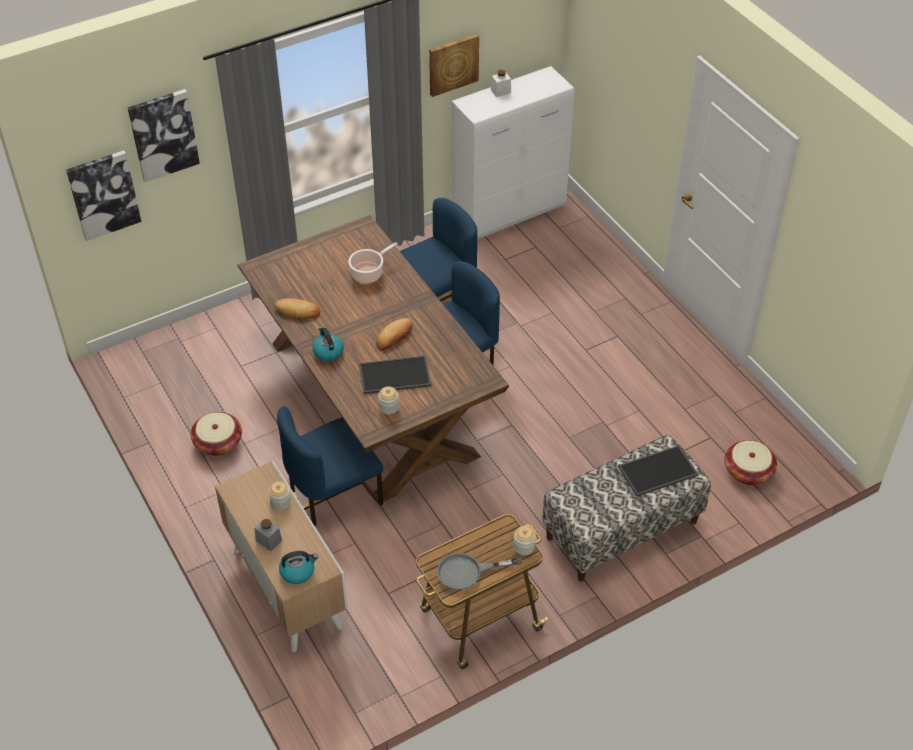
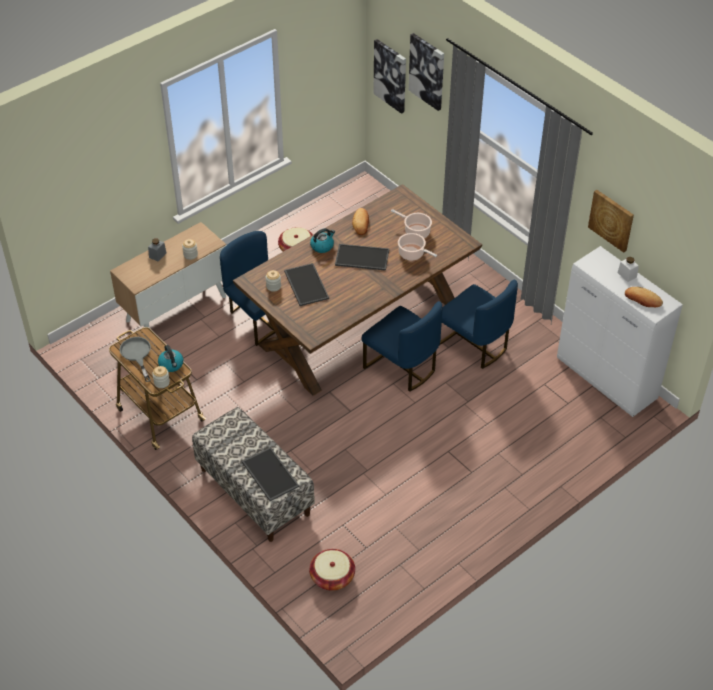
camera: 80 degrees right, 0 degrees up
(298, 571) = (133, 273): kettle -> kettle (171, 365)
(330, 265) = (415, 232): none -> cooking pot
(361, 318) = (361, 258): none -> tray
(394, 336) = (347, 278): bread -> bread (643, 299)

